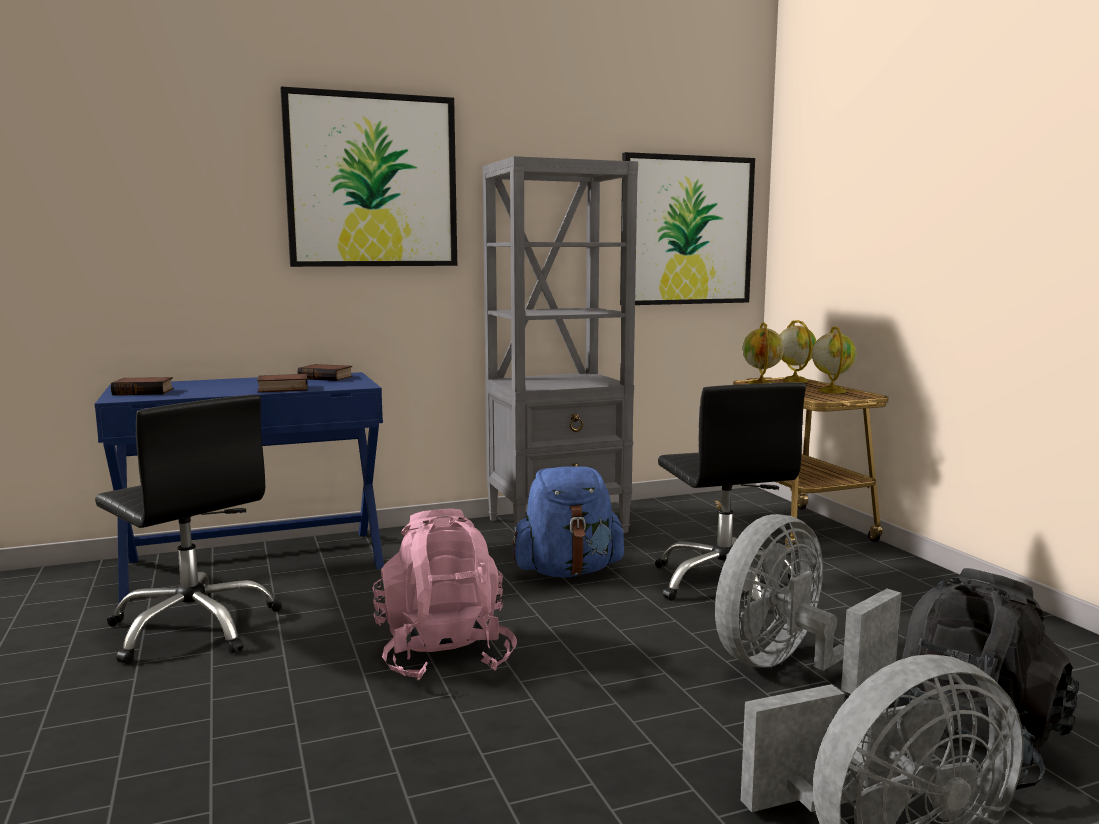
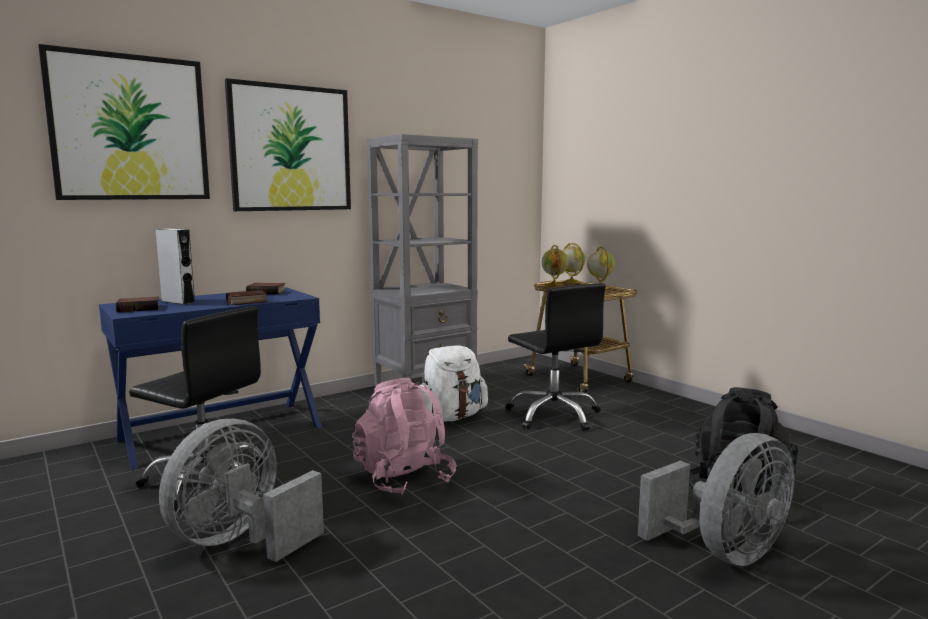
camera: 15 degrees left, 0 degrees up
(202, 385) = (178, 302): none -> grey speaker
(568, 571) = (451, 417): blue backpack -> white backpack
(686, 230) = (494, 184): picture -> picture (130, 128)
(788, 667) = (620, 460): grey fan -> grey fan (240, 541)

